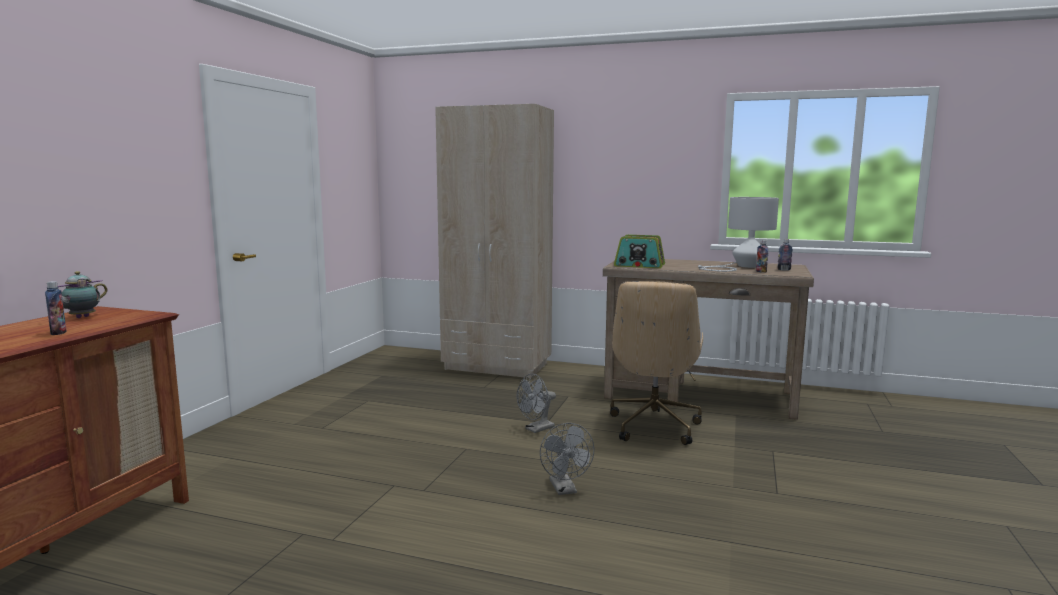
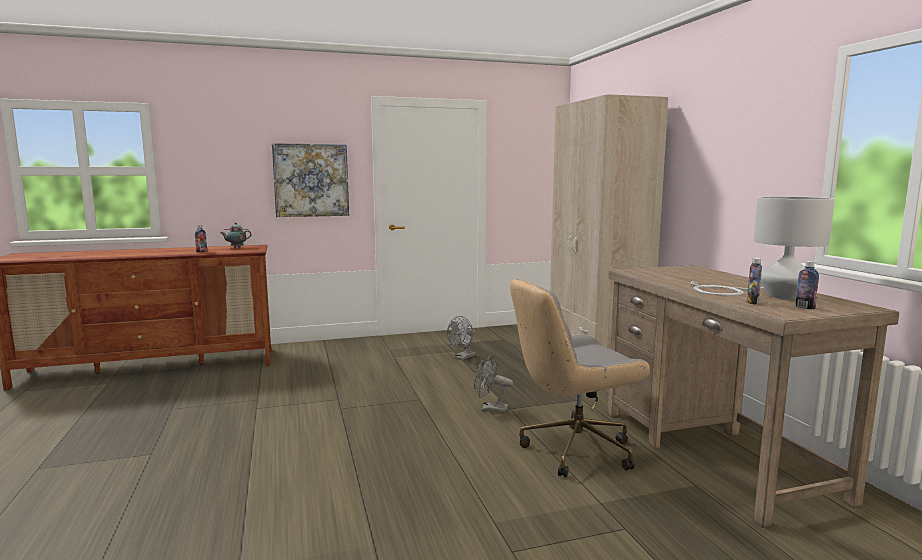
camera: 55 degrees right, 0 degrees up
(132, 191) = (311, 180): none -> picture
(565, 489) = (393, 450): grey fan -> grey fan (463, 357)
(639, 265) = (652, 273): radio -> none

